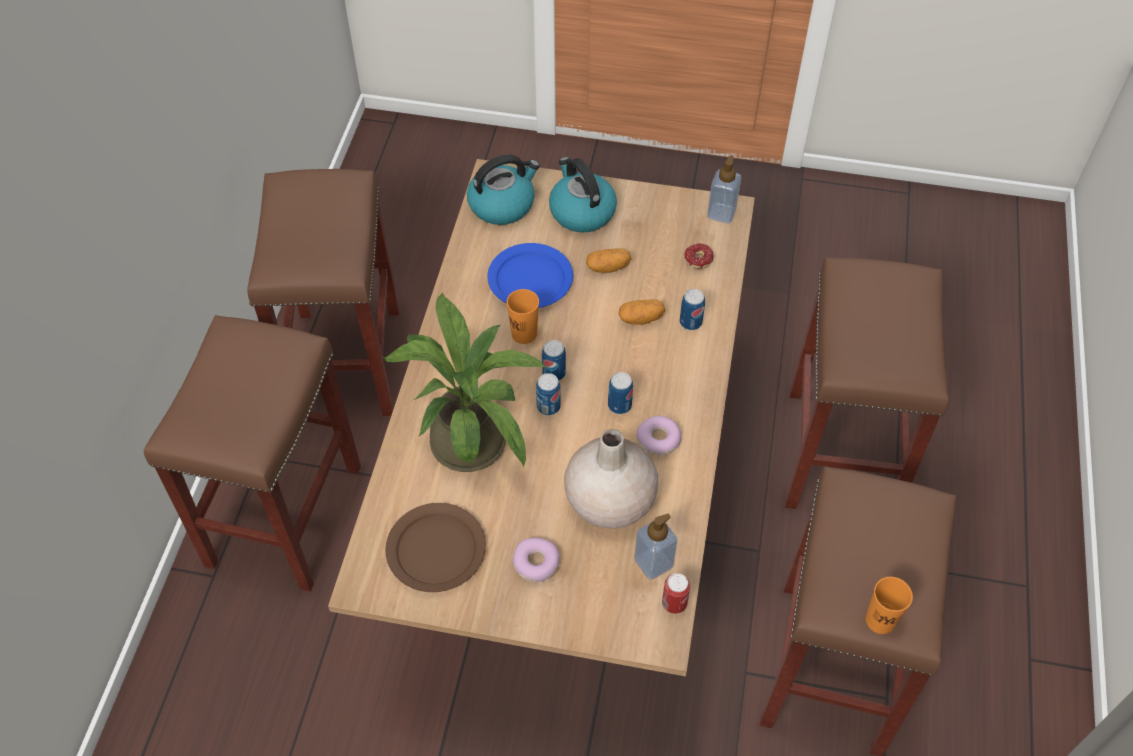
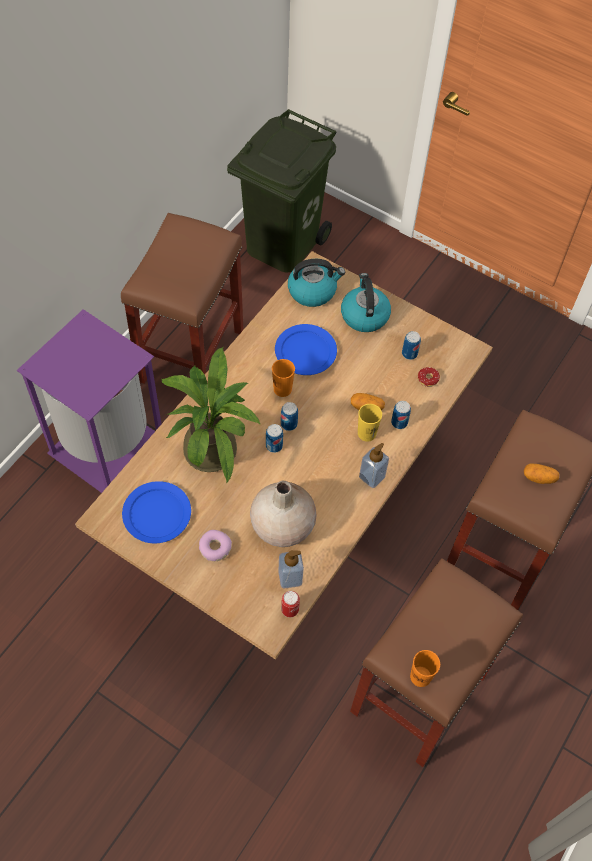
camera: 20 degrees right, 5 degrees up
(284, 513) = (107, 445): brown stool -> purple trash can
(398, 191) = (281, 243): none -> green trash can
(437, 549) = (157, 514): brown plate -> blue plate
(608, 267) = (362, 362): potato -> potato (539, 478)
(619, 405) = (321, 463): can -> can (409, 353)
(657, 349) = (366, 433): none -> yellow cup
(658, 440) = (335, 496): donut -> none
(721, 213) = (462, 351): soap dispenser -> soap dispenser (372, 477)

